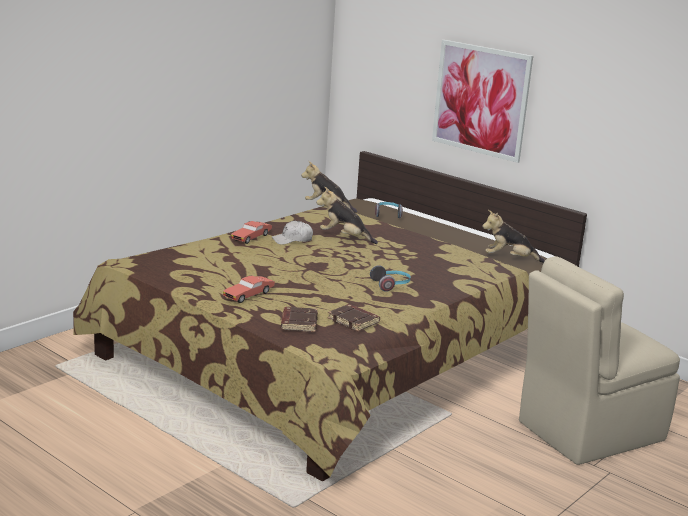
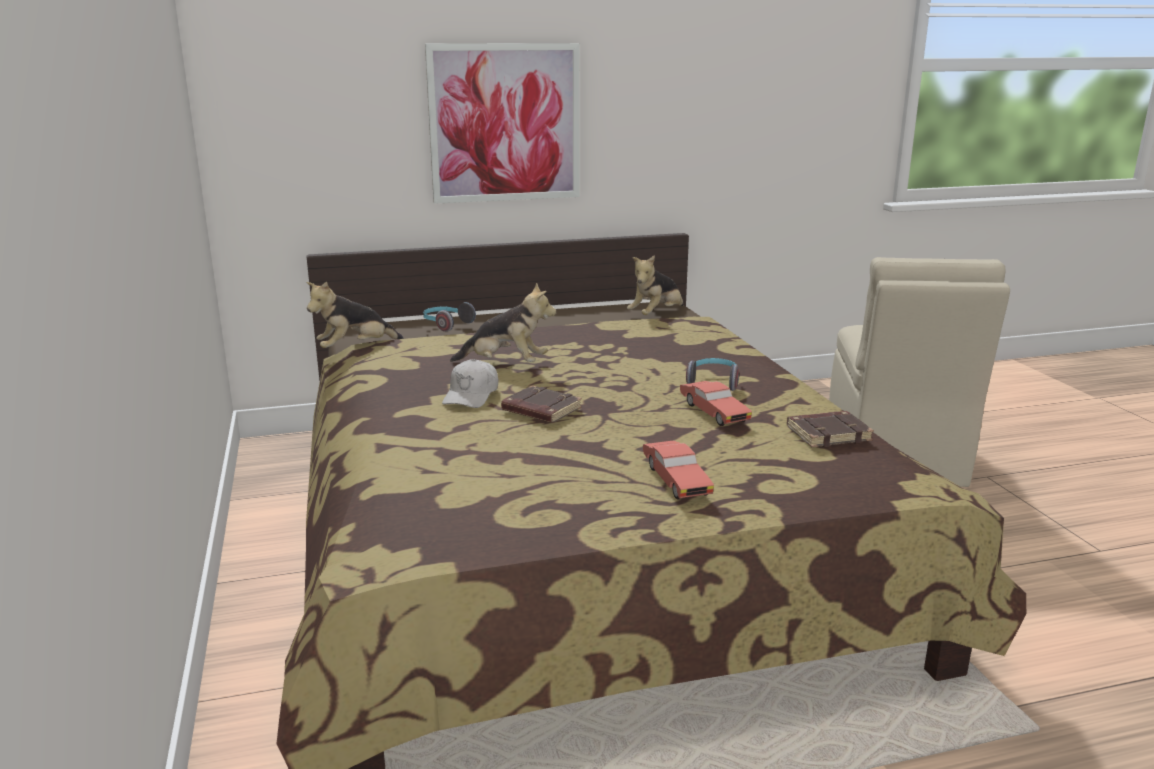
camera: 55 degrees left, 0 degrees up
(251, 237) = (421, 419): red toy car -> red toy car (713, 412)
(298, 323) = (816, 472): brown book -> brown book (540, 410)
(344, 237) = (505, 364): plush toy -> plush toy turned 135 degrees counterclockwise

